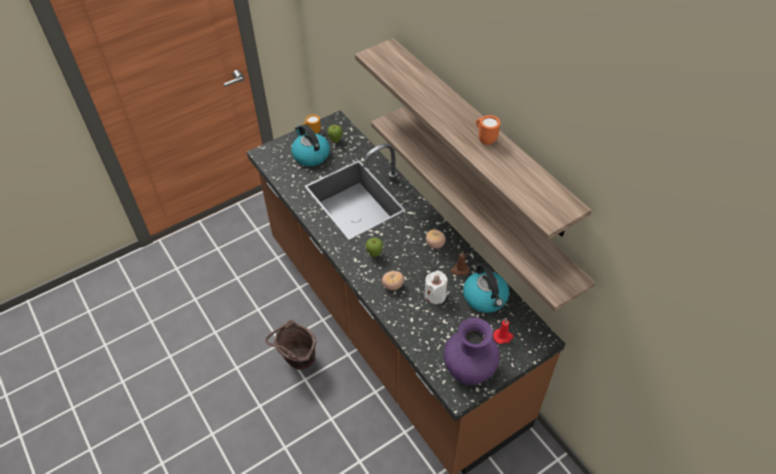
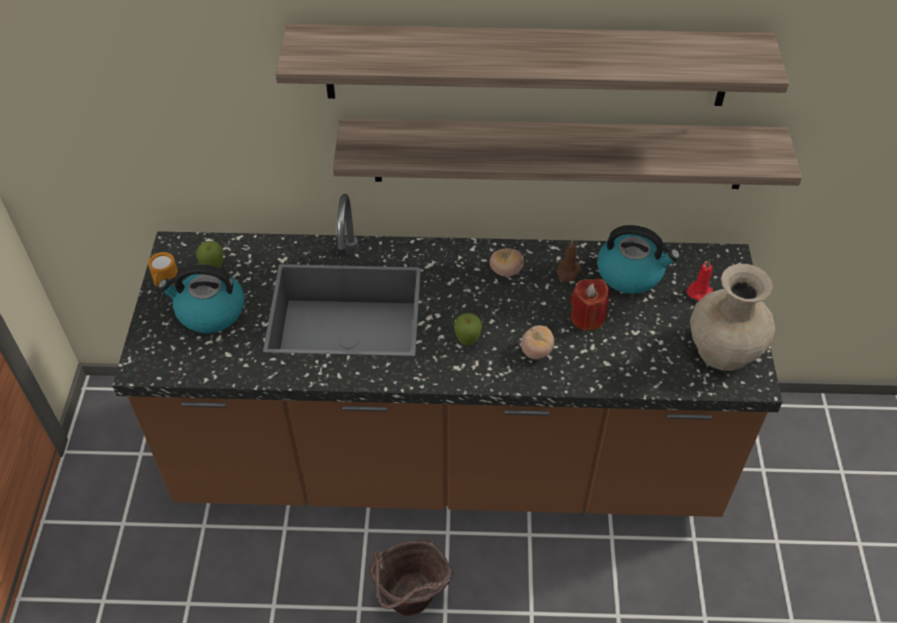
camera: 55 degrees left, 0 degrees up
(435, 295) = (587, 317): white candle -> red candle
(469, 368) = (722, 349): purple vase -> beige vase
(485, 139) = (581, 48): orange mug -> none

